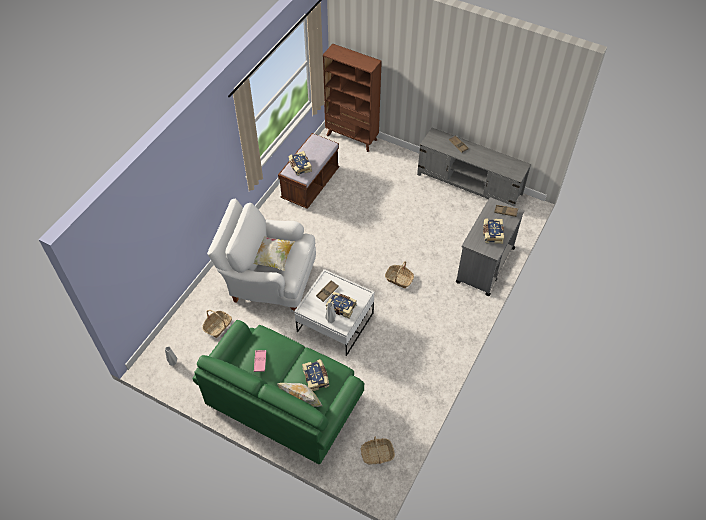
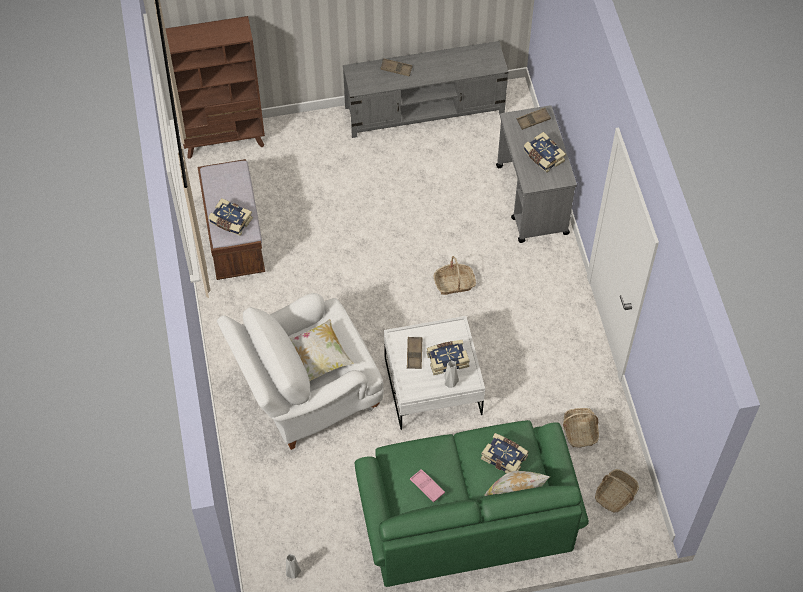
camera: 40 degrees left, 5 degrees up
(218, 326) = (302, 492): basket -> basket (579, 431)

